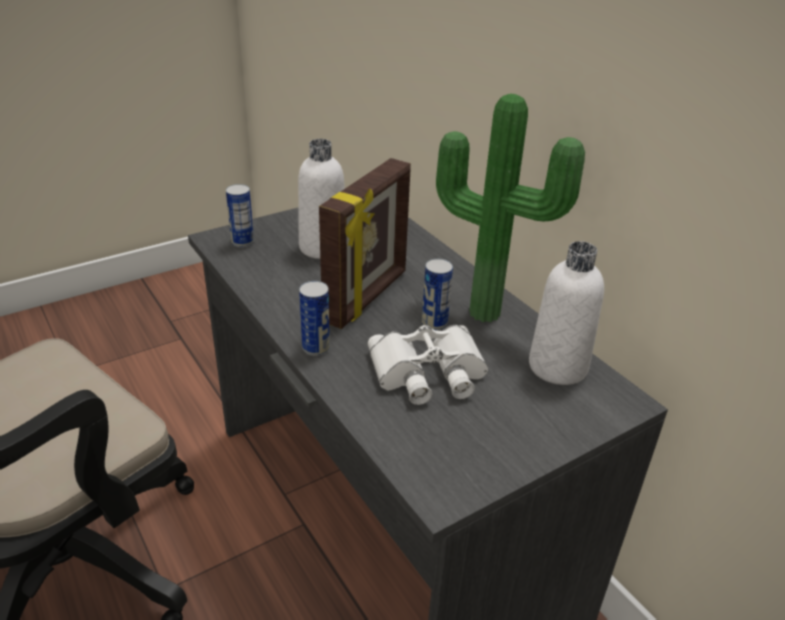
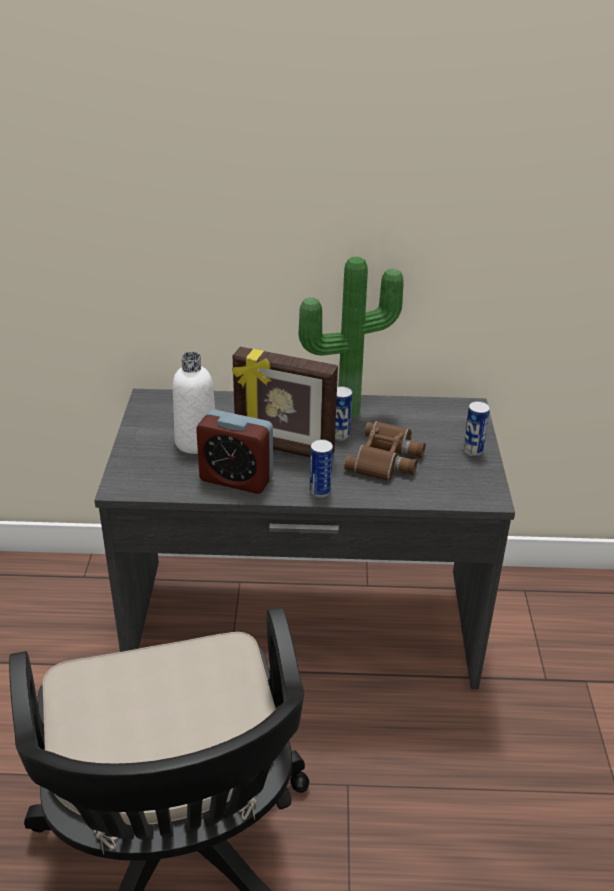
camera: 55 degrees left, 0 degrees up
(242, 242) = (143, 476): can -> can (472, 451)
(286, 290) = (236, 479): none -> alarm clock
(367, 297) = (283, 448): picture frame -> picture frame turned 135 degrees clockwise
(428, 373) = (387, 459): white binoculars -> brown binoculars
(558, 367) = (423, 413): white bottle -> none

